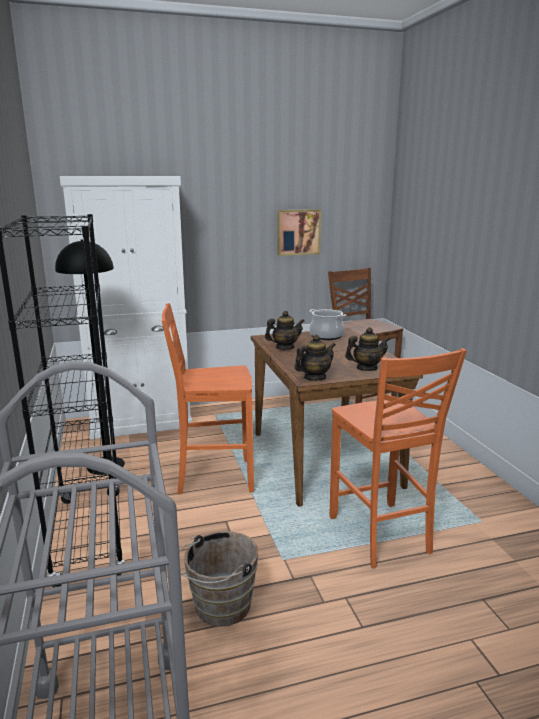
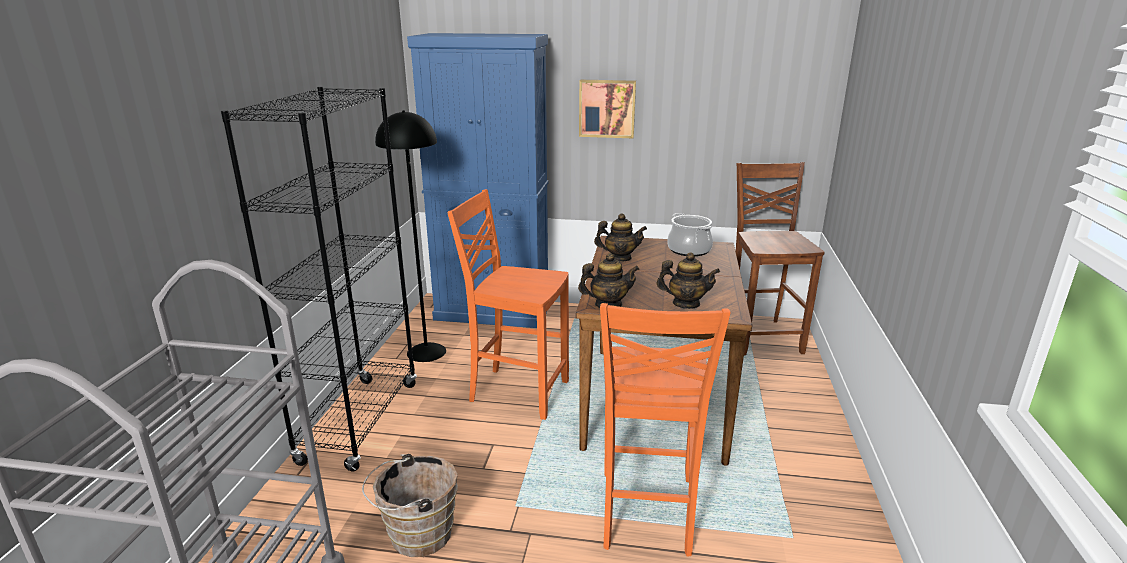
camera: 25 degrees right, 5 degrees up
(141, 423) = (493, 312): white cabinet -> blue cabinet
(298, 232) = (704, 108): picture -> picture (607, 108)

